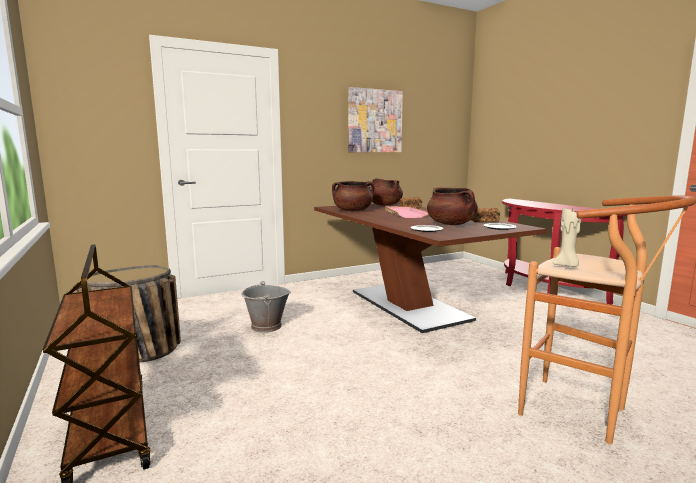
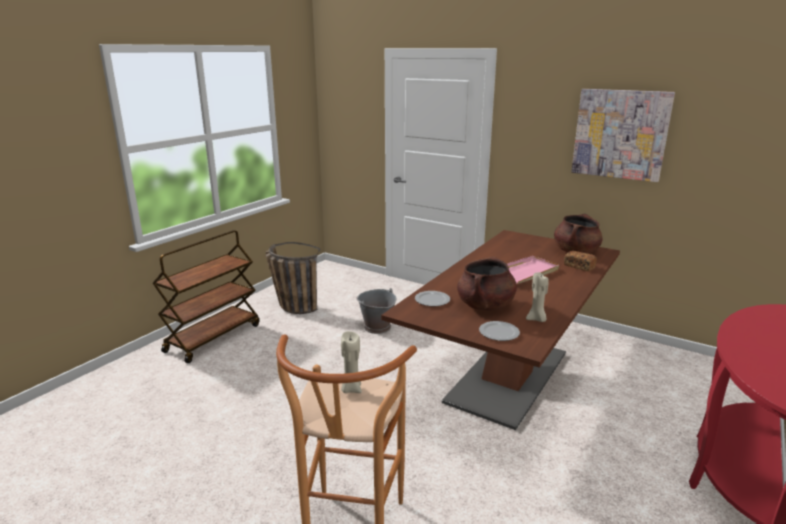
camera: 60 degrees right, 10 degrees up
(352, 210) = (505, 248): brown cooking pot -> none
(484, 221) = (536, 319): bread -> beige candle

